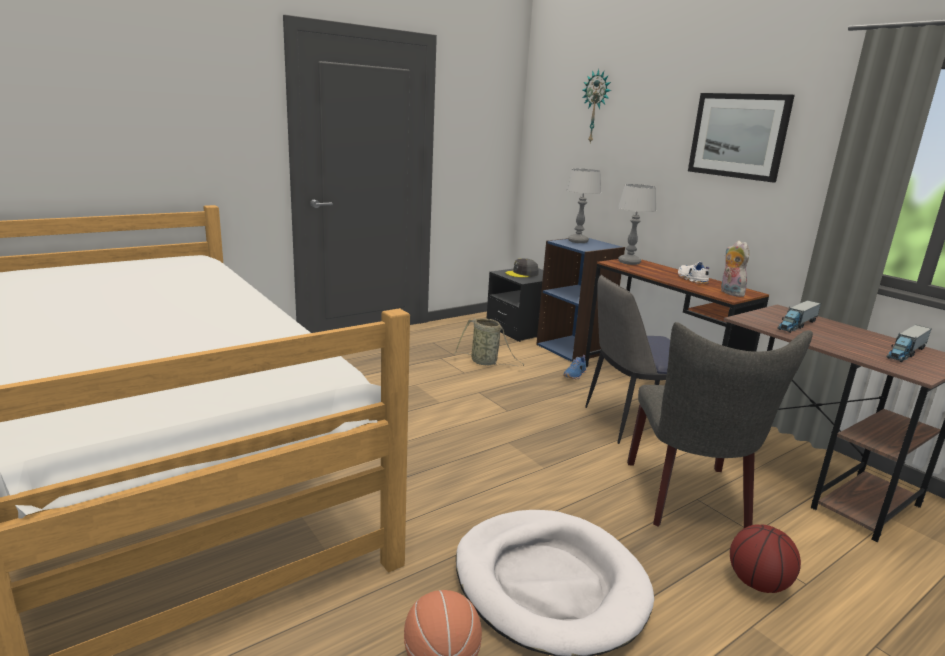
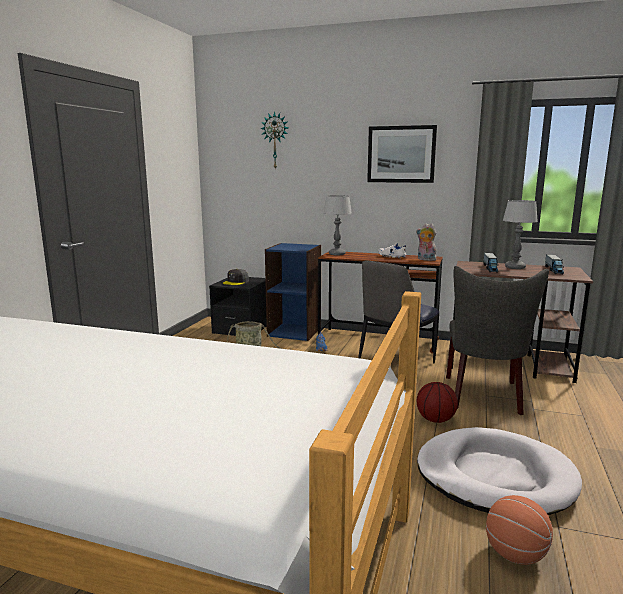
camera: 35 degrees left, 5 degrees down
(578, 241) = (286, 246): table lamp -> table lamp (515, 267)
(690, 500) = (484, 397): grey chair -> grey chair turned 45 degrees clockwise
(758, 583) = (568, 425): basketball -> basketball (436, 420)

